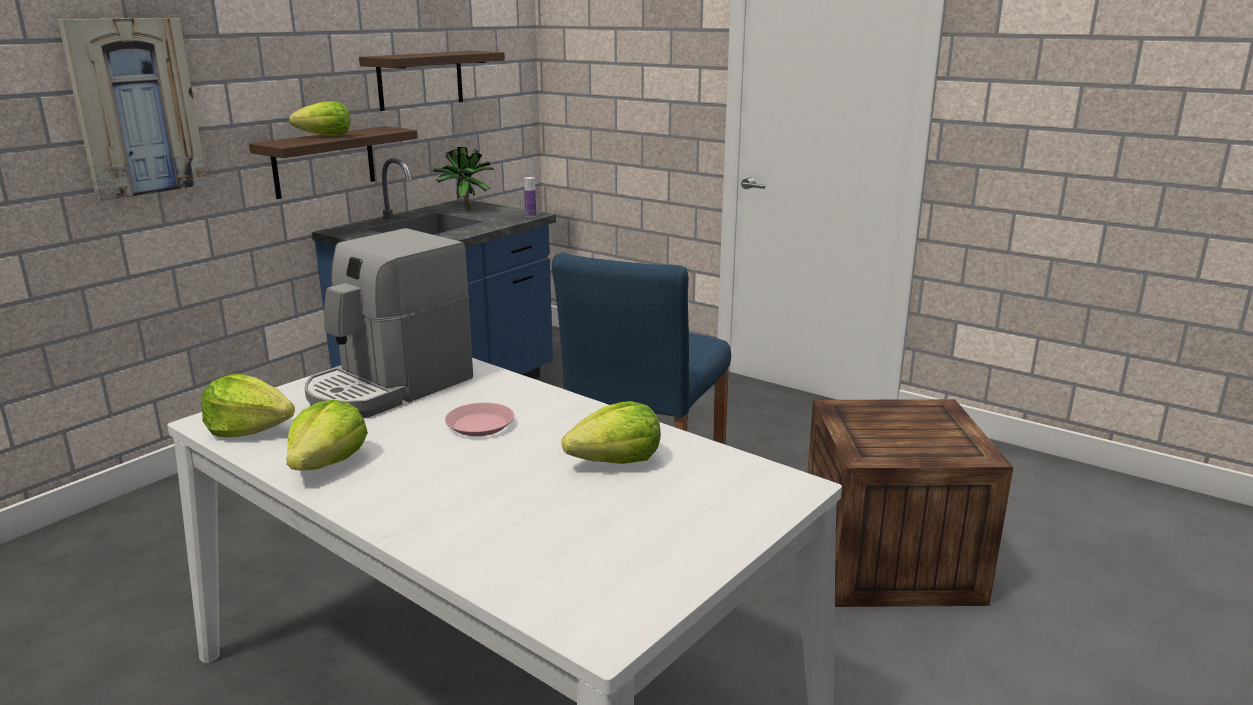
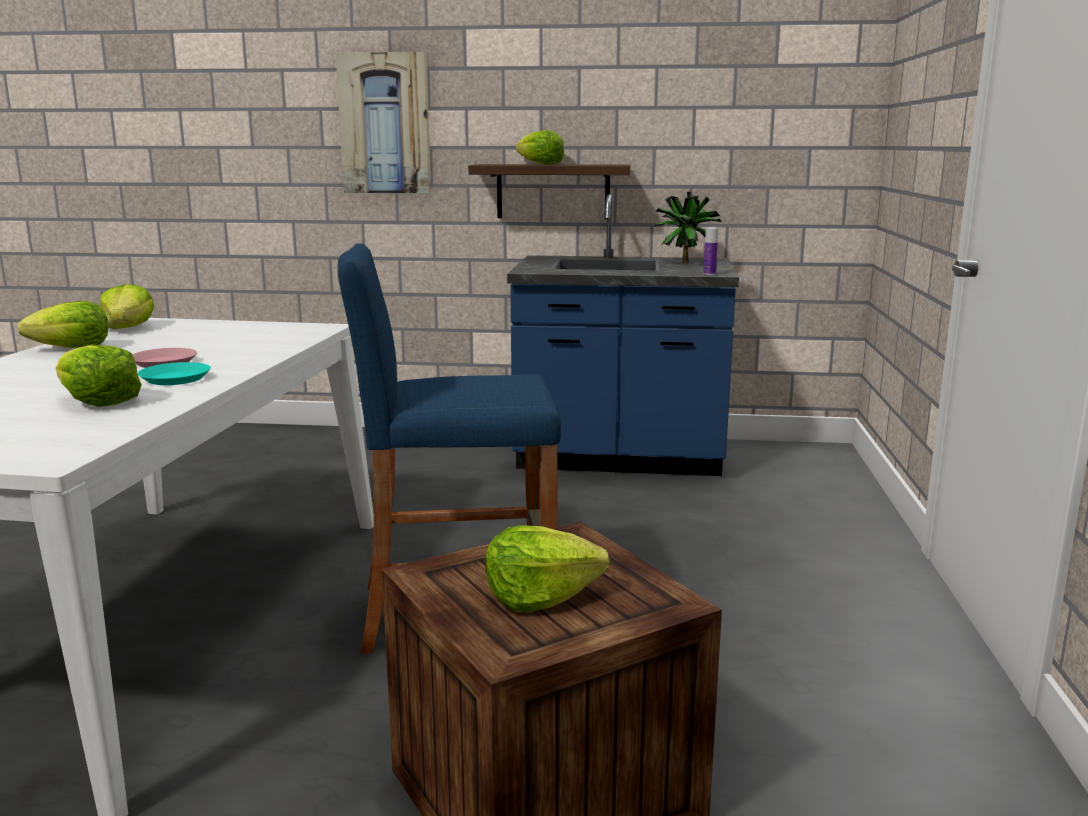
camera: 60 degrees right, 5 degrees down
(388, 388) = (230, 335): coffee machine -> none
(420, 80) = (686, 120): shelf -> none
(560, 425) = (176, 378): none -> turquoise plate
(917, 433) = (540, 596): none -> lettuce

